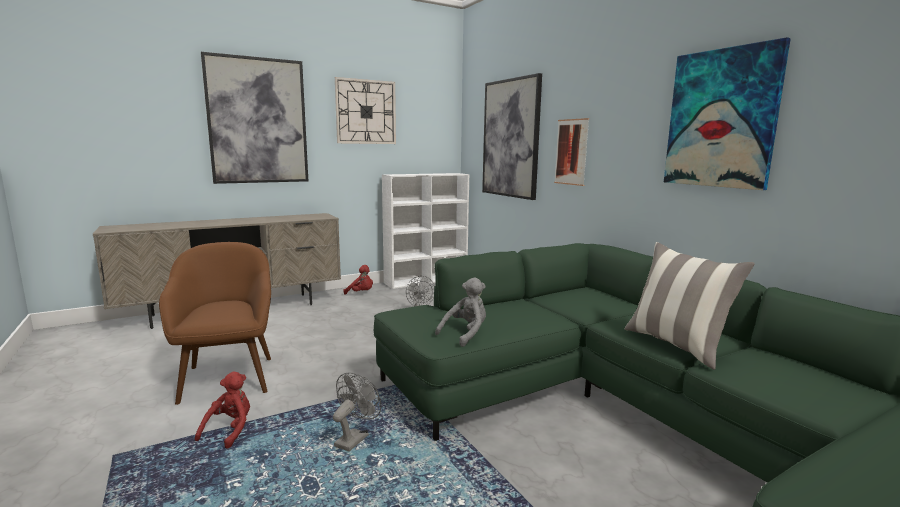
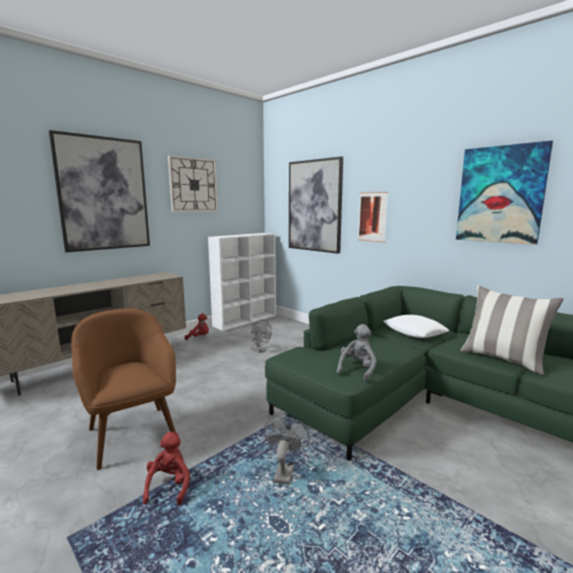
camera: 15 degrees left, 0 degrees up
(585, 302) = (414, 331): none -> white pillow

